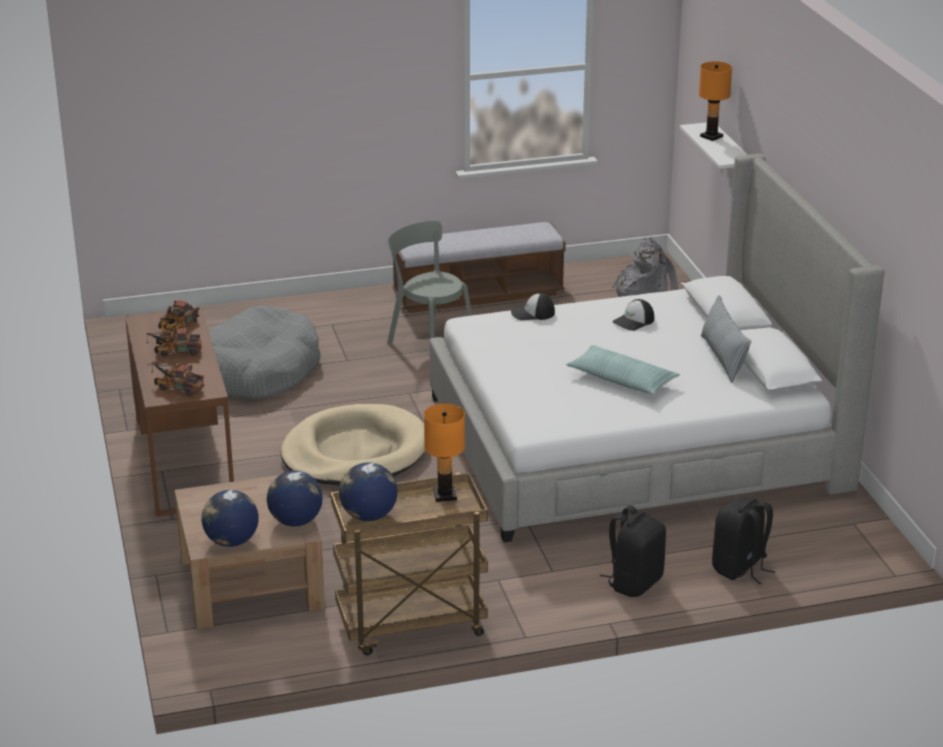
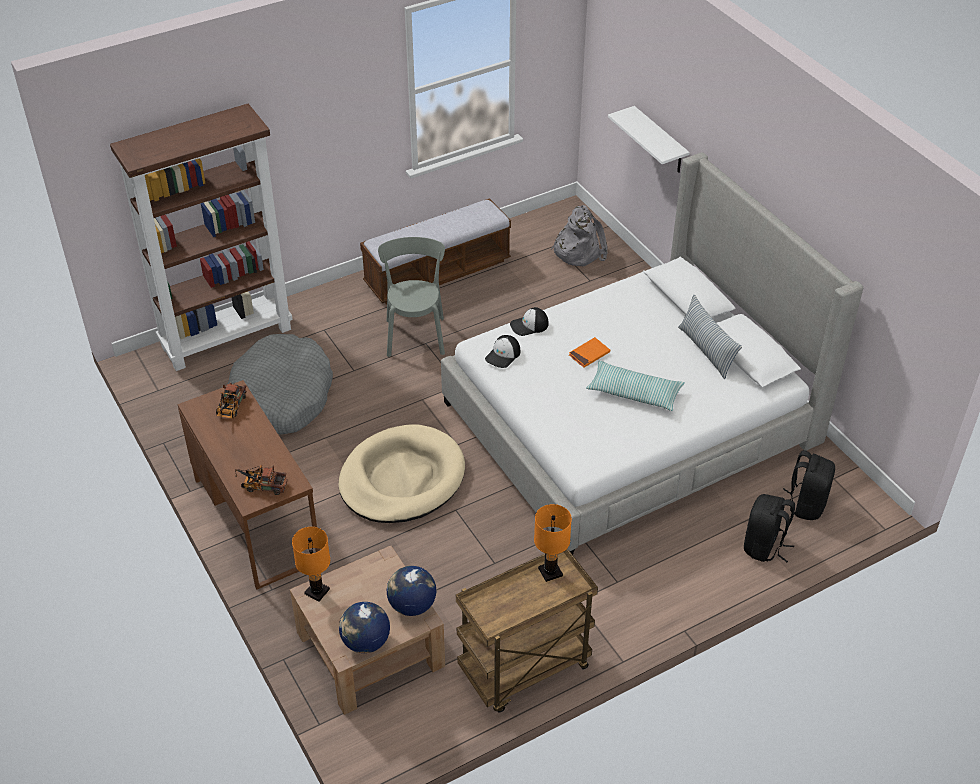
camera: 15 degrees left, 15 degrees up
(174, 352) = (241, 440): toy truck -> none
(227, 317) = (227, 337): none -> brown bookcase
(368, 516) = (495, 611): globe -> none
(428, 340) = (415, 334): grey chair -> grey chair turned 60 degrees clockwise
(587, 343) = (589, 354): none -> orange book
(634, 321) = (617, 320): cap -> cap (503, 355)
(634, 582) = (687, 580): black backpack -> black backpack (805, 504)
(711, 136) = (640, 125): orange table lamp -> orange table lamp (317, 591)

